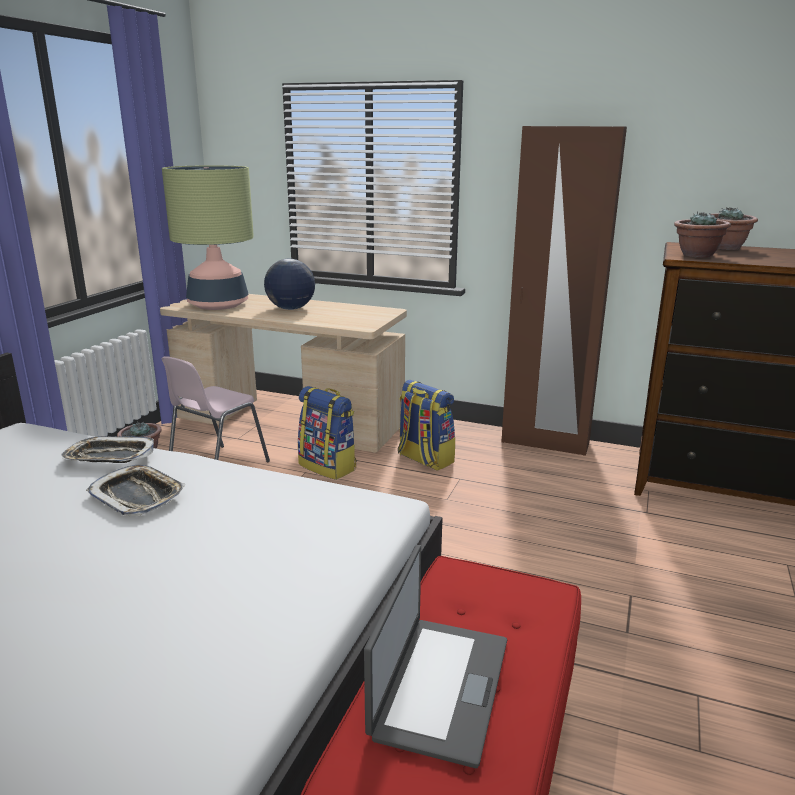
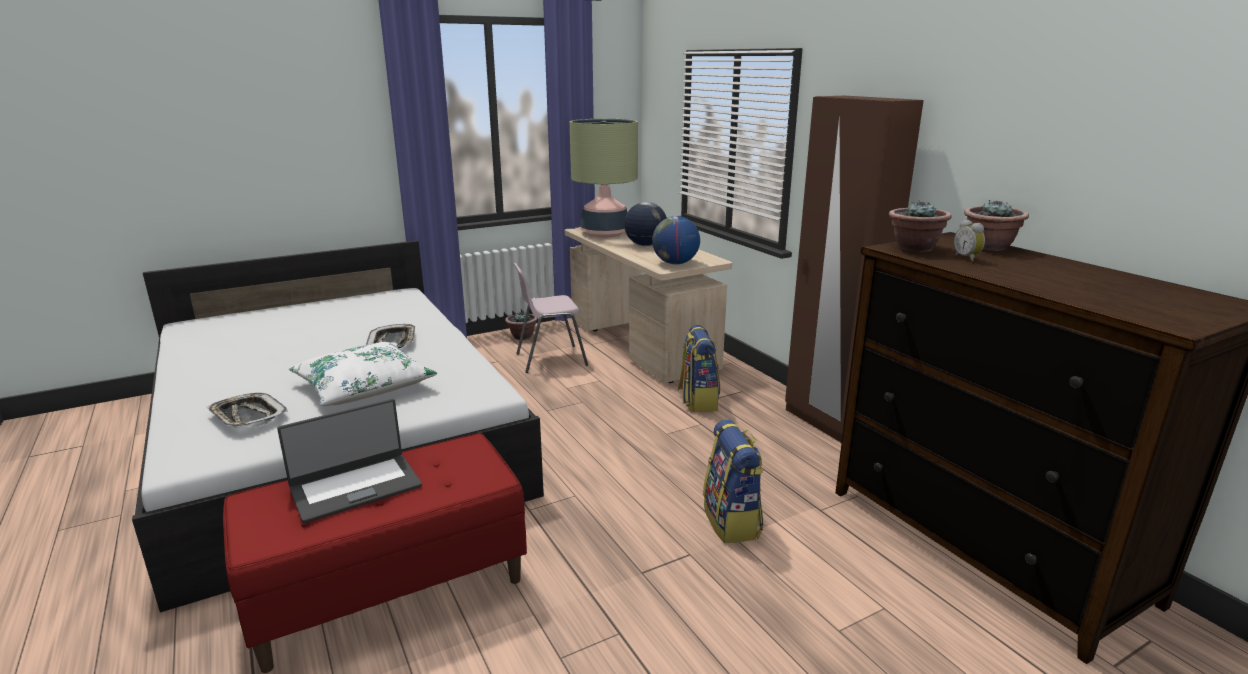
camera: 40 degrees right, 0 degrees up
(110, 456) = (417, 318): tray -> tray (248, 416)
(219, 563) = (364, 387): none -> white pillow
(328, 466) = (620, 382): backpack -> backpack (732, 522)
(361, 320) = (675, 263): none -> globe
(745, 256) = (967, 258): none -> alarm clock

